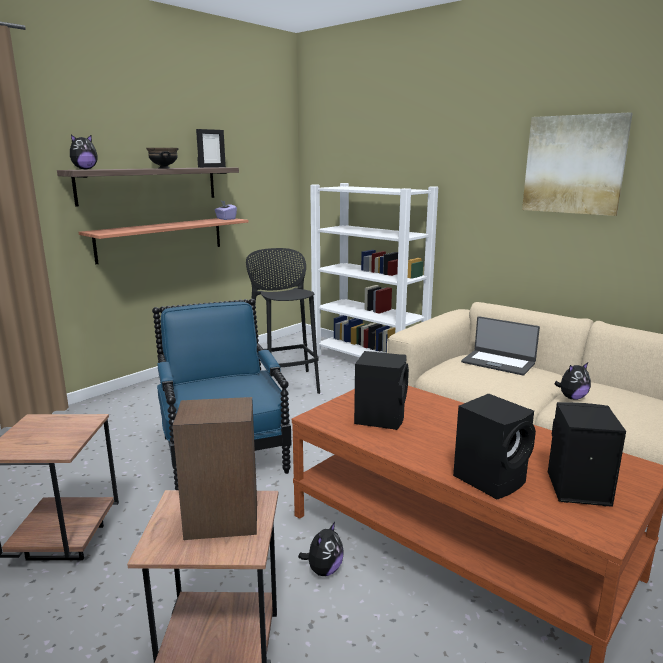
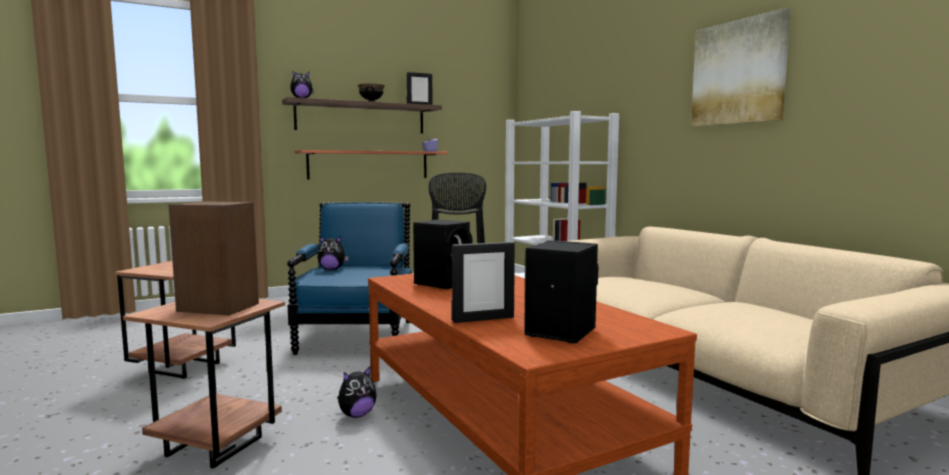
camera: 20 degrees right, 10 degrees down
(491, 479) = (483, 318): black speaker -> picture frame
(498, 363) = (647, 280): laptop -> none
(572, 398) = (696, 307): plush toy -> plush toy (332, 269)

